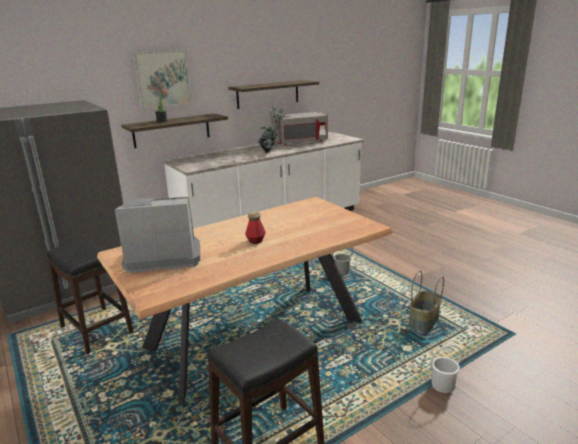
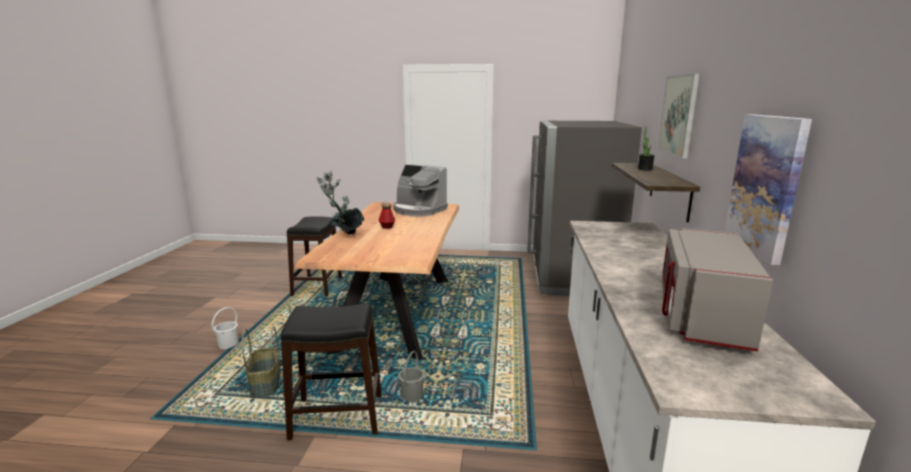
camera: 130 degrees right, 5 degrees down
(97, 329) = (490, 275): black stool -> black stool (337, 417)
(163, 256) = (418, 210): coffee machine -> coffee machine turned 90 degrees clockwise
(268, 94) = (765, 185): shelf -> picture
(271, 152) = (619, 268): potted plant -> potted plant (344, 235)

